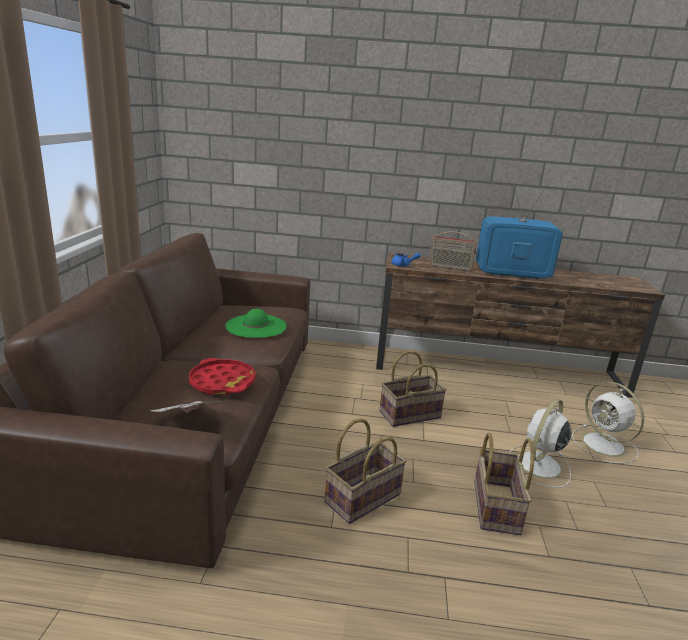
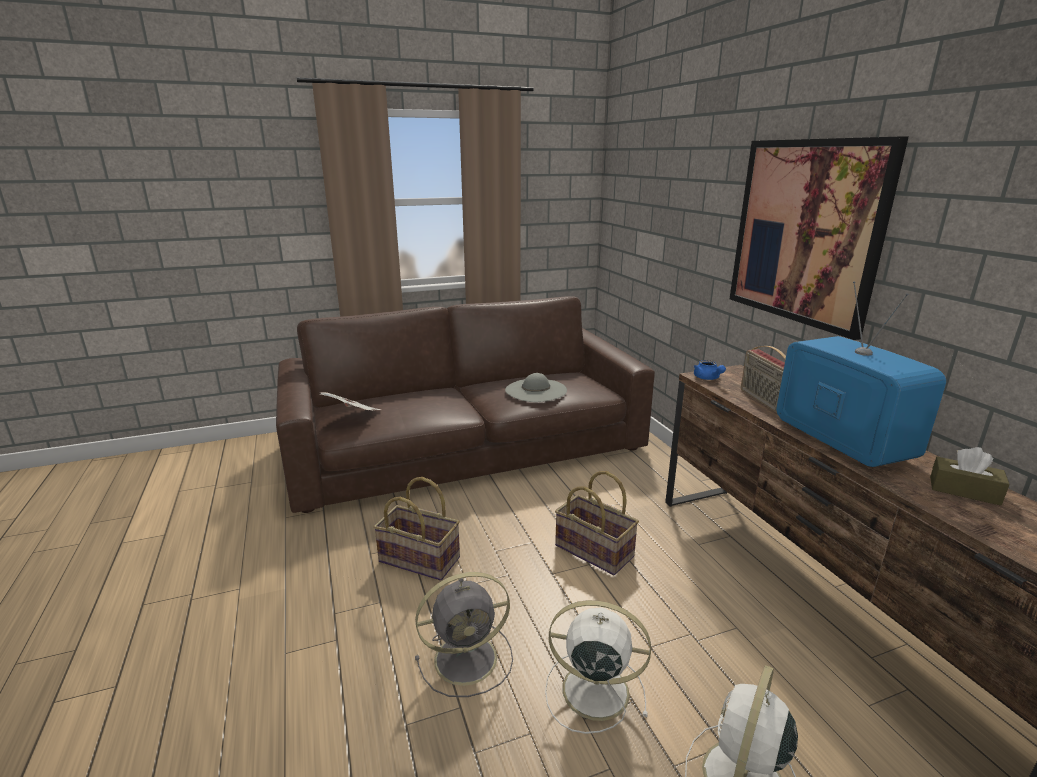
camera: 65 degrees right, 0 degrees up
(222, 382) = (419, 408): red tray -> none
(256, 326) = (536, 390): green hat -> grey hat
(435, 156) = (805, 232): none -> picture
(494, 506) = (468, 658): basket -> grey fan
(568, 276) = (964, 490): none -> brown tissue box

